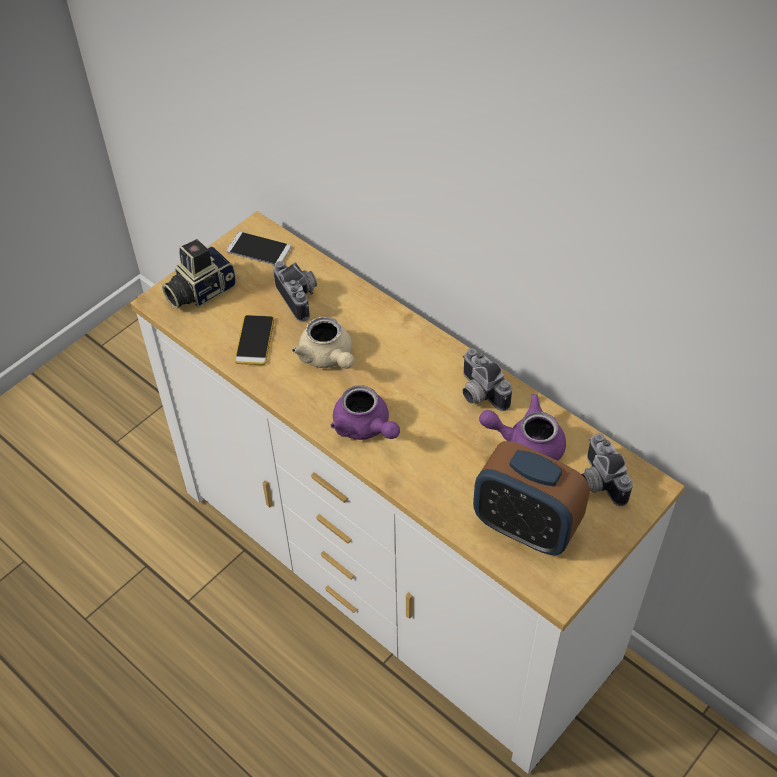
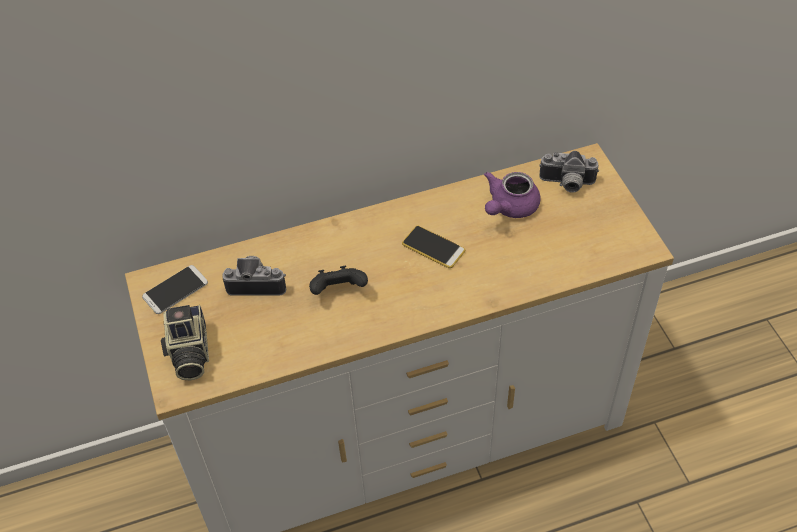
camera: 60 degrees left, 0 degrees up
(255, 340) = (280, 334): phone -> phone (433, 247)
(328, 358) = (339, 291): beige teapot -> black game controller
(365, 428) = (429, 296): purple teapot -> none
(478, 393) = (443, 213): camera -> none
(525, 527) = (582, 241): alarm clock -> none

